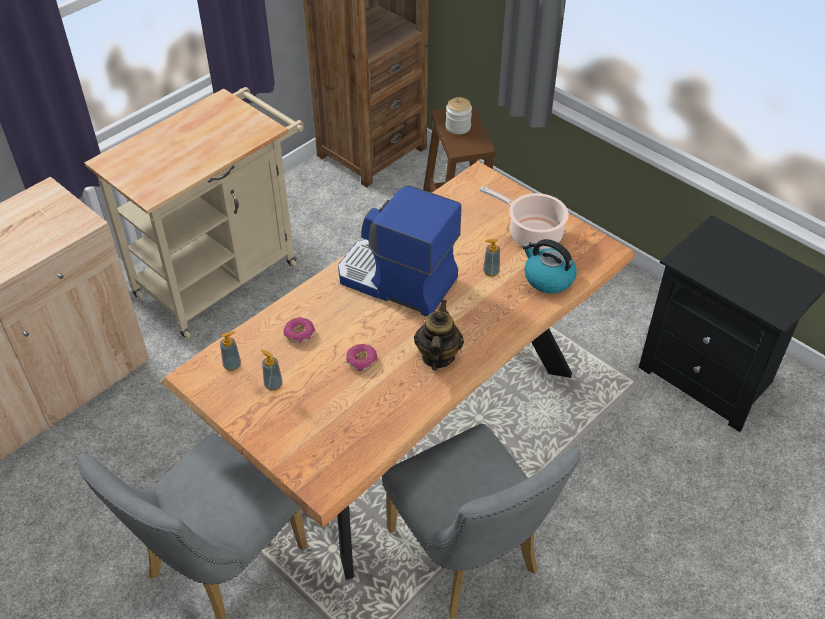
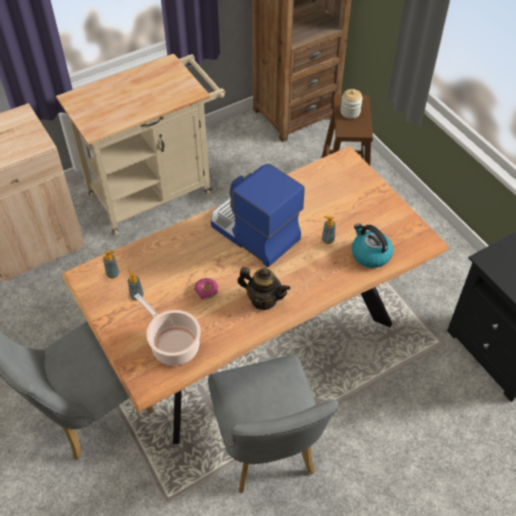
camera: 15 degrees right, 5 degrees up
(299, 334) = (168, 260): donut -> none
(437, 356) = (263, 300): teapot -> teapot turned 90 degrees clockwise
(531, 234) = (370, 215): cooking pot -> cooking pot (173, 344)

